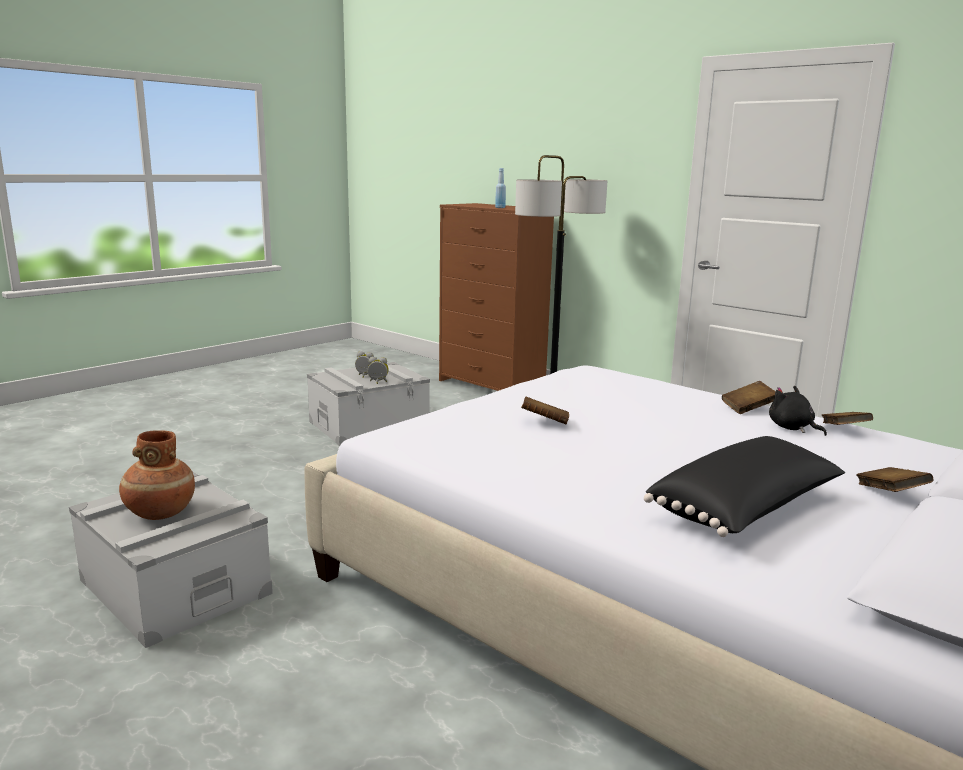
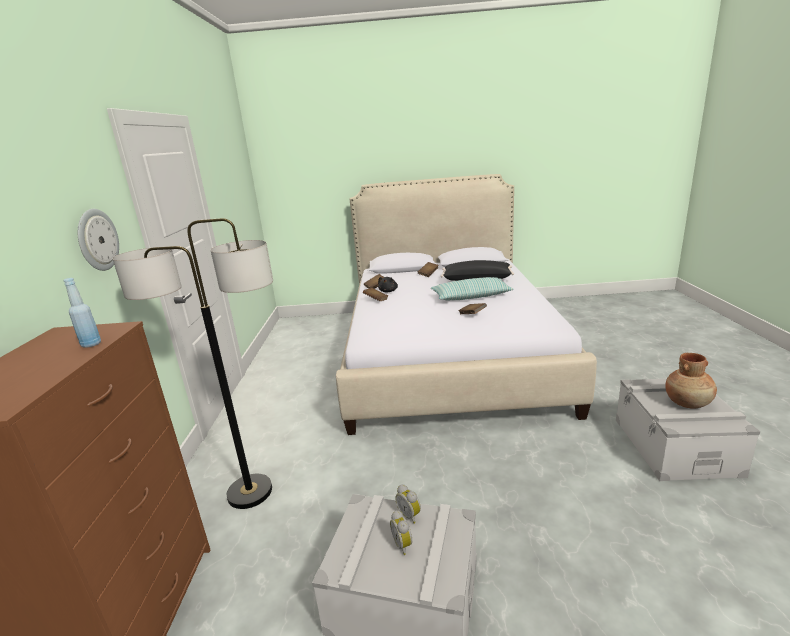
camera: 130 degrees left, 5 degrees up
(626, 170) = (97, 240): none -> wall clock
(628, 455) = (471, 296): none -> pillow

